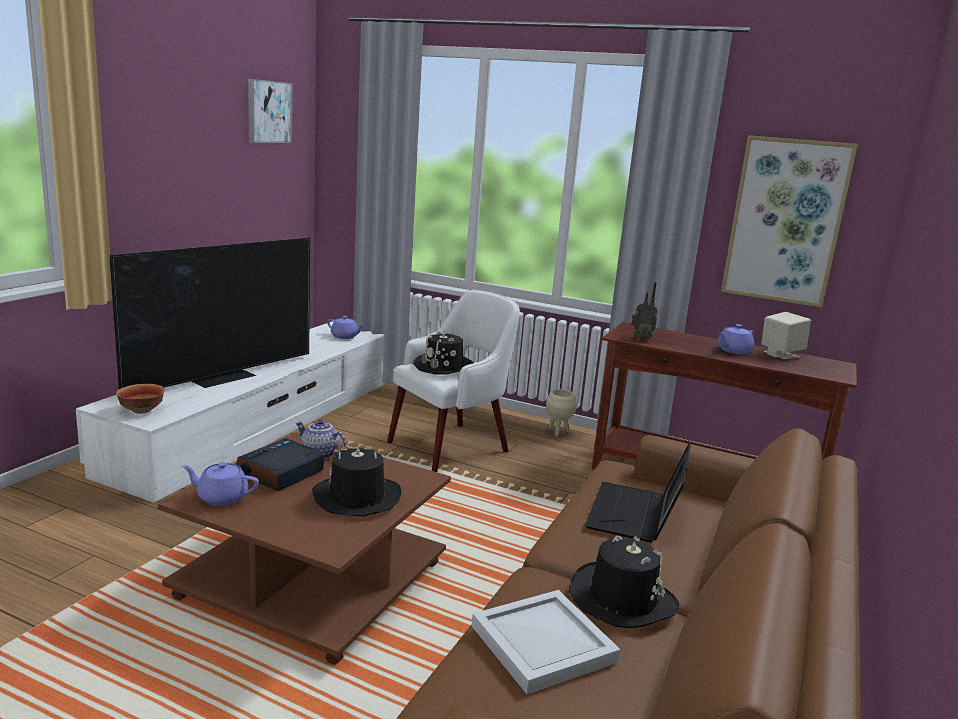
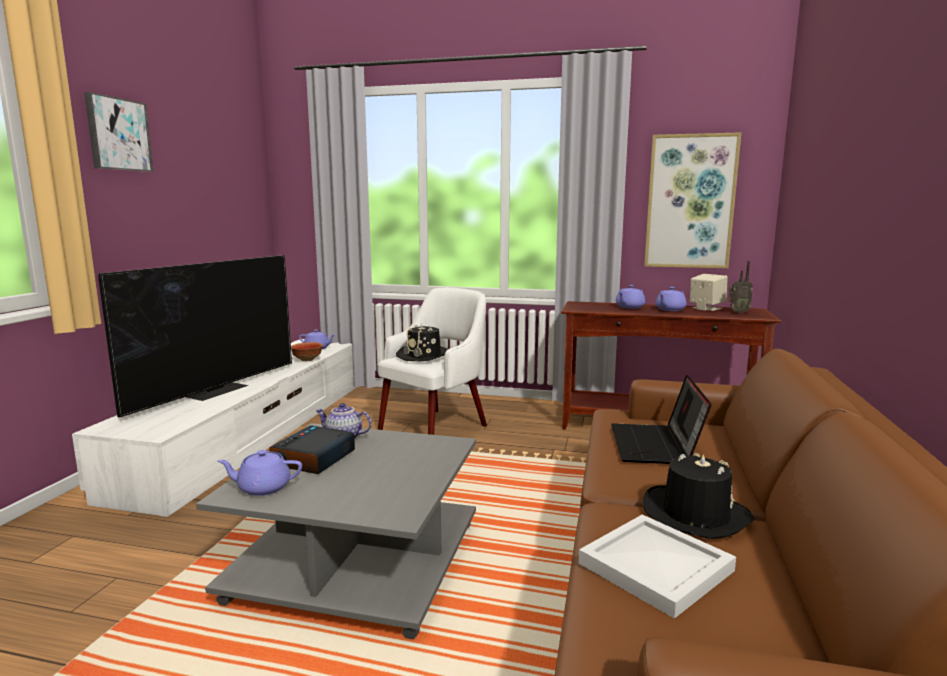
camera: 10 degrees left, 5 degrees down
(141, 411) = (143, 427): bowl -> bowl (307, 360)
(268, 112) = (228, 151): picture -> picture (118, 134)
(313, 582) = (358, 563): brown coffee table -> grey coffee table
(356, 498) = (399, 468): black hat -> none
(557, 432) = (520, 405): beige planter -> none
(641, 338) = (592, 309): radio -> radio (737, 312)
(687, 341) = (629, 307): none -> purple teapot

